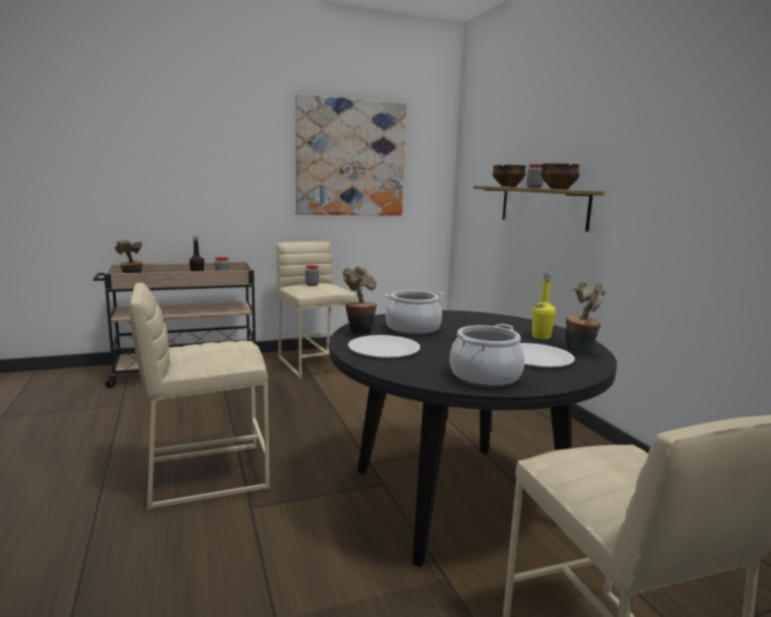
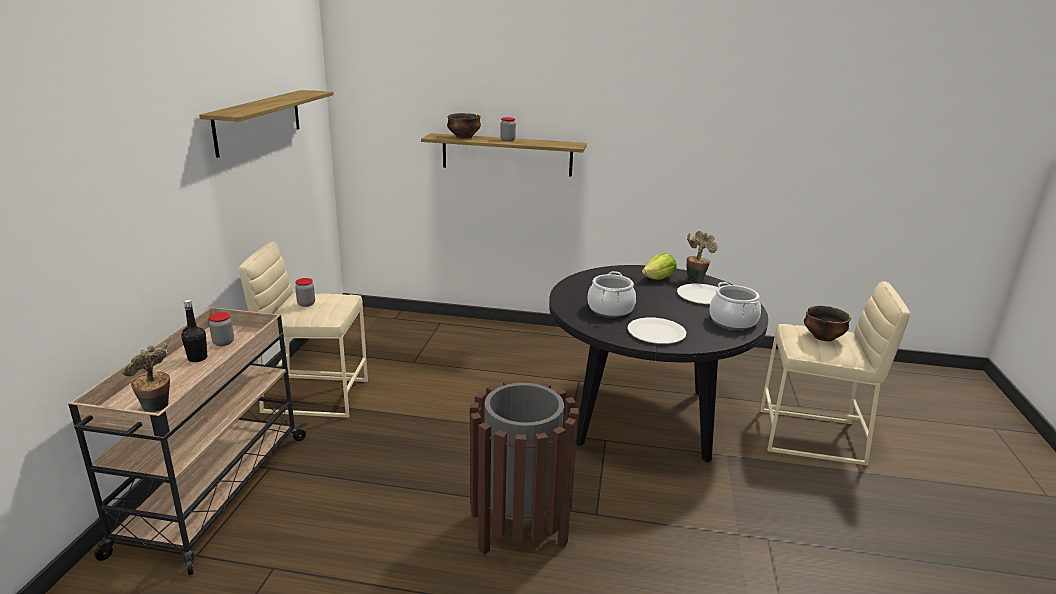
camera: 60 degrees left, 10 degrees up
(206, 473) = (519, 528): beige stool -> brown trash can
(351, 158) = (259, 121): picture -> shelf
(359, 333) = (606, 329): potted plant -> none
(541, 337) = (659, 279): yellow bottle -> lettuce
(558, 189) = (544, 142): bowl -> bowl (823, 337)

